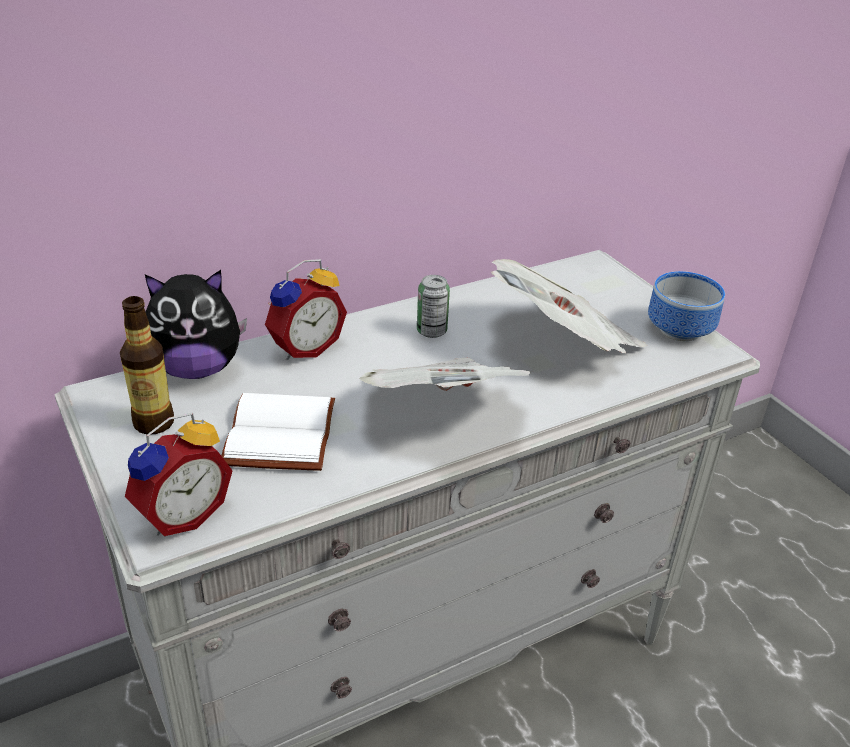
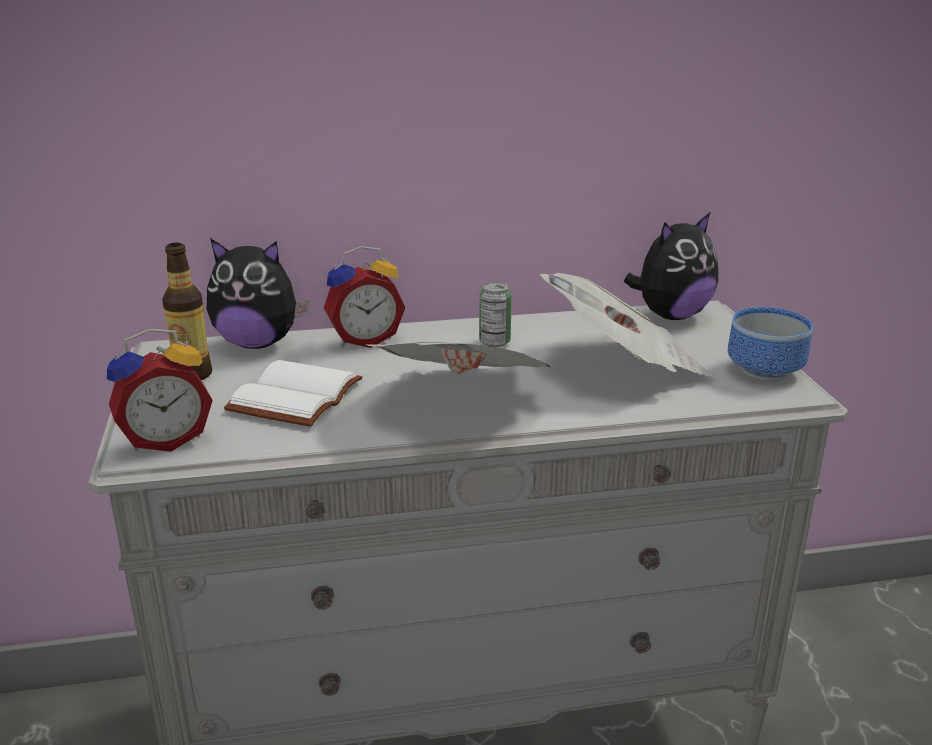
camera: 20 degrees right, 10 degrees down
(570, 274) = (671, 315): none -> plush toy

